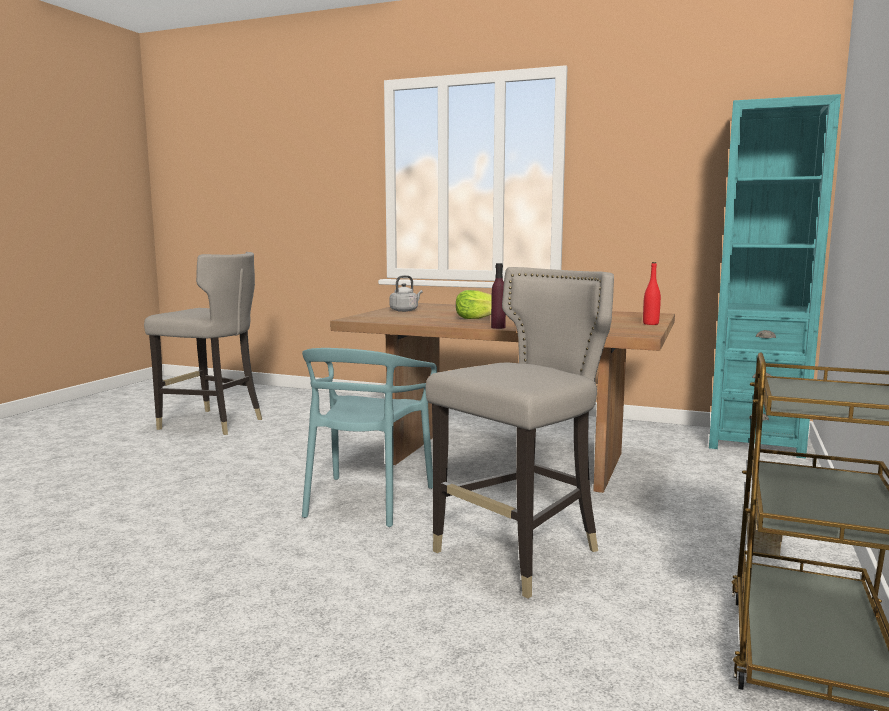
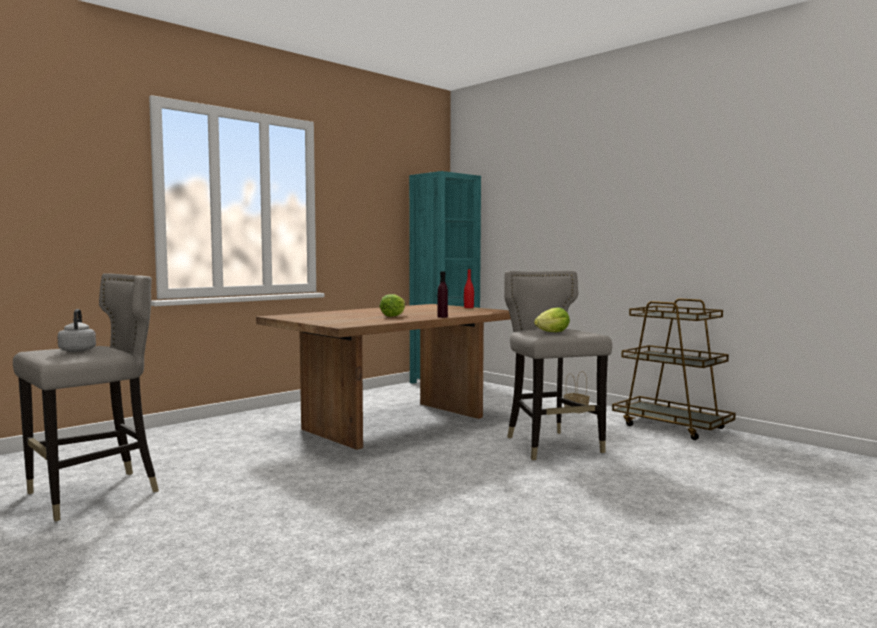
camera: 65 degrees left, 5 degrees down
(366, 500) = (427, 464): turquoise chair -> none
(405, 310) = (314, 319): grey kettle -> grey kettle (78, 350)
(483, 371) = (552, 332): none -> lettuce

